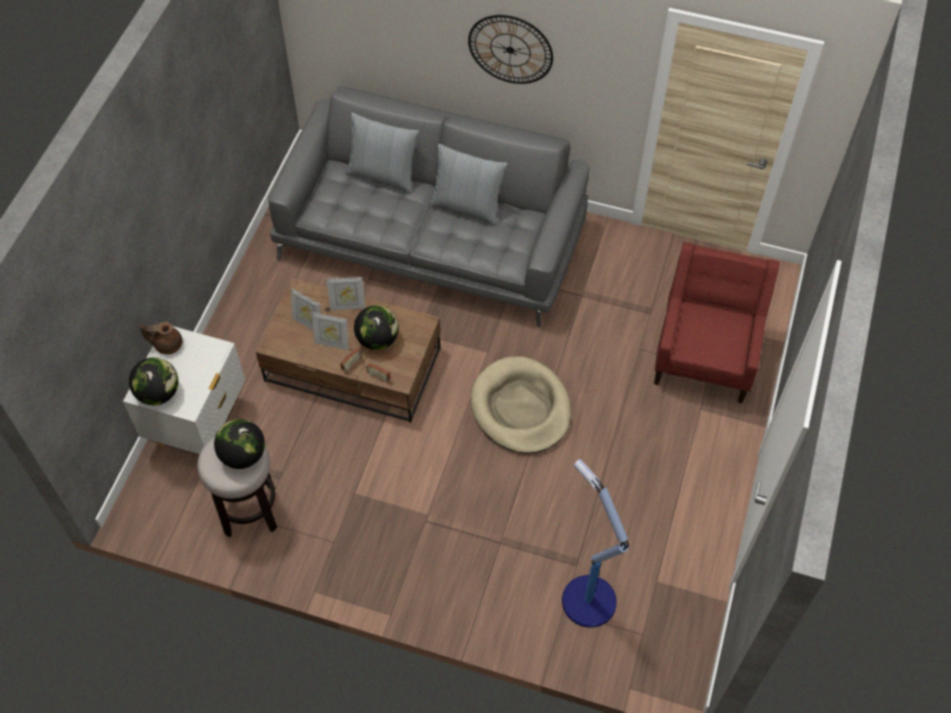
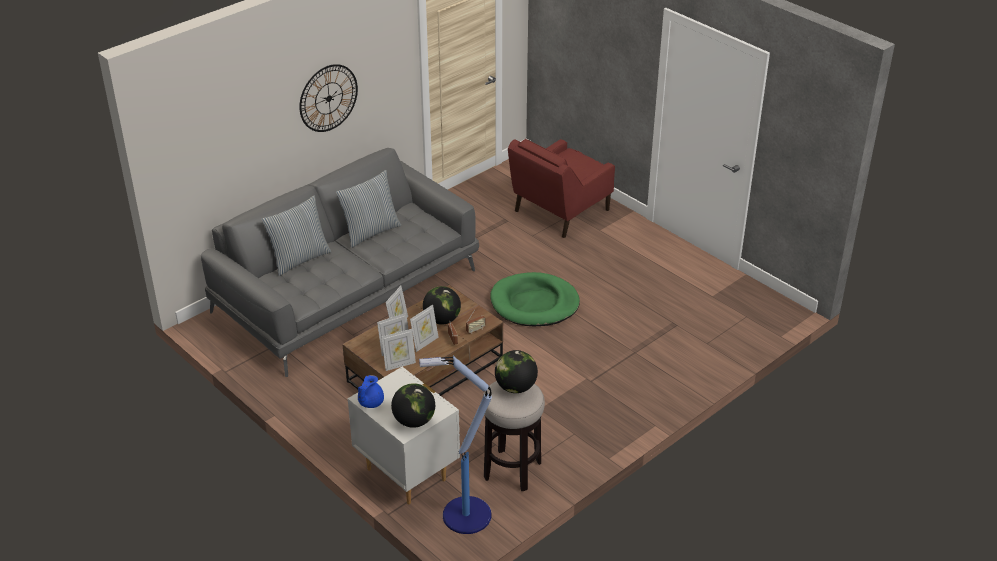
camera: 60 degrees left, 20 degrees down
(167, 344) = (370, 402): brown teapot -> blue teapot
(287, 339) = (399, 364): none -> picture frame
(521, 408) = (534, 303): beige dog bed -> green dog bed
(587, 599) = (705, 330): floor lamp -> floor lamp (464, 515)
(705, 354) = (560, 211): red armchair -> red armchair turned 90 degrees counterclockwise

